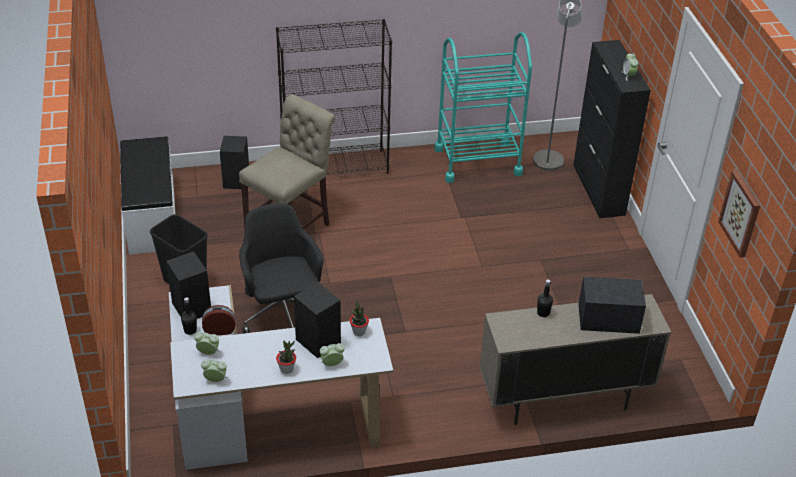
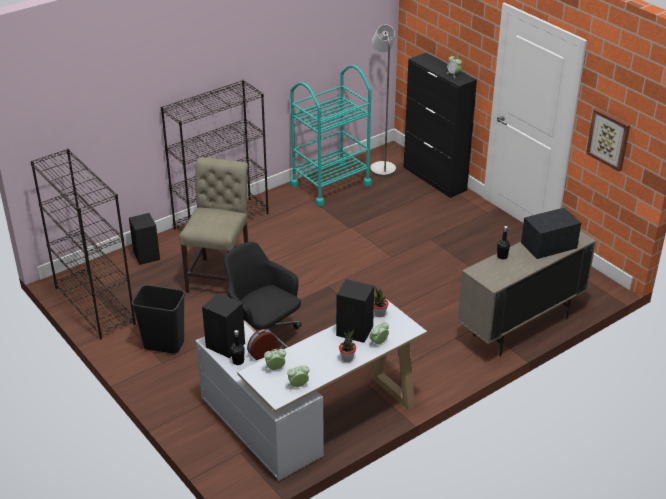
camera: 25 degrees left, 5 degrees down
(151, 217) = (94, 305): white bench -> black bookcase

